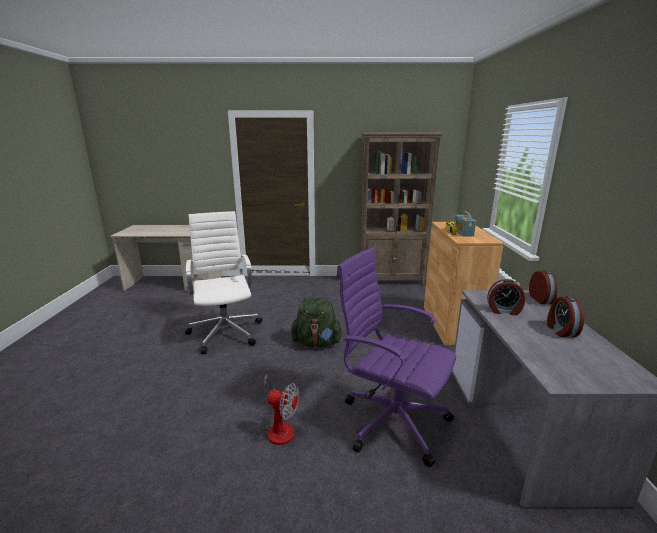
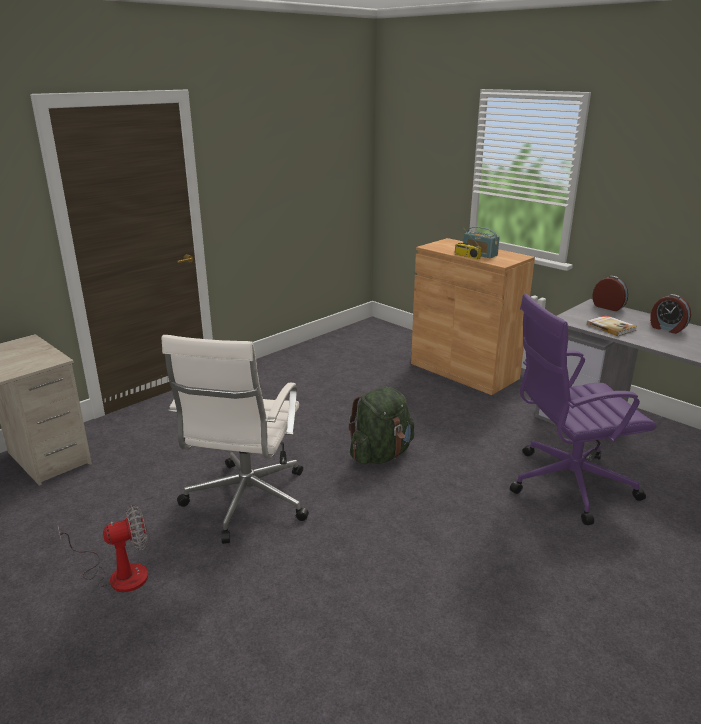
camera: 45 degrees left, 5 degrees up
(226, 332) = (246, 502): white office chair -> white office chair turned 105 degrees counterclockwise
(278, 426) = (503, 552): fan -> fan (118, 574)
(391, 280) = (324, 344): brown bookcase -> none
(504, 311) = (611, 327): alarm clock -> book

